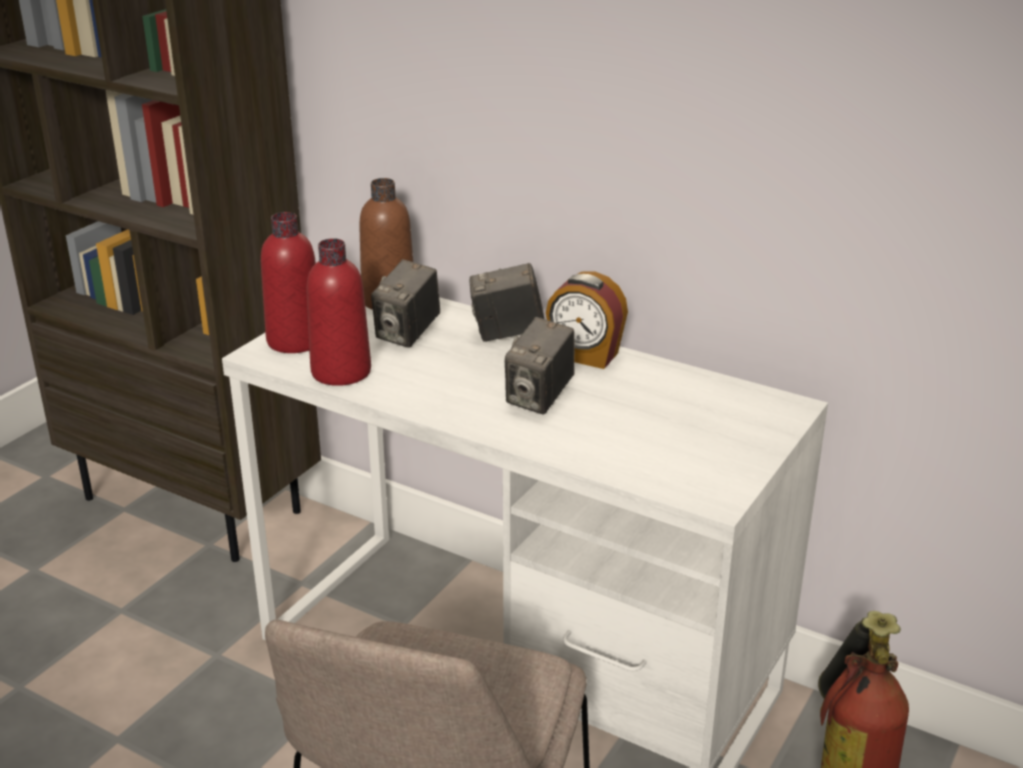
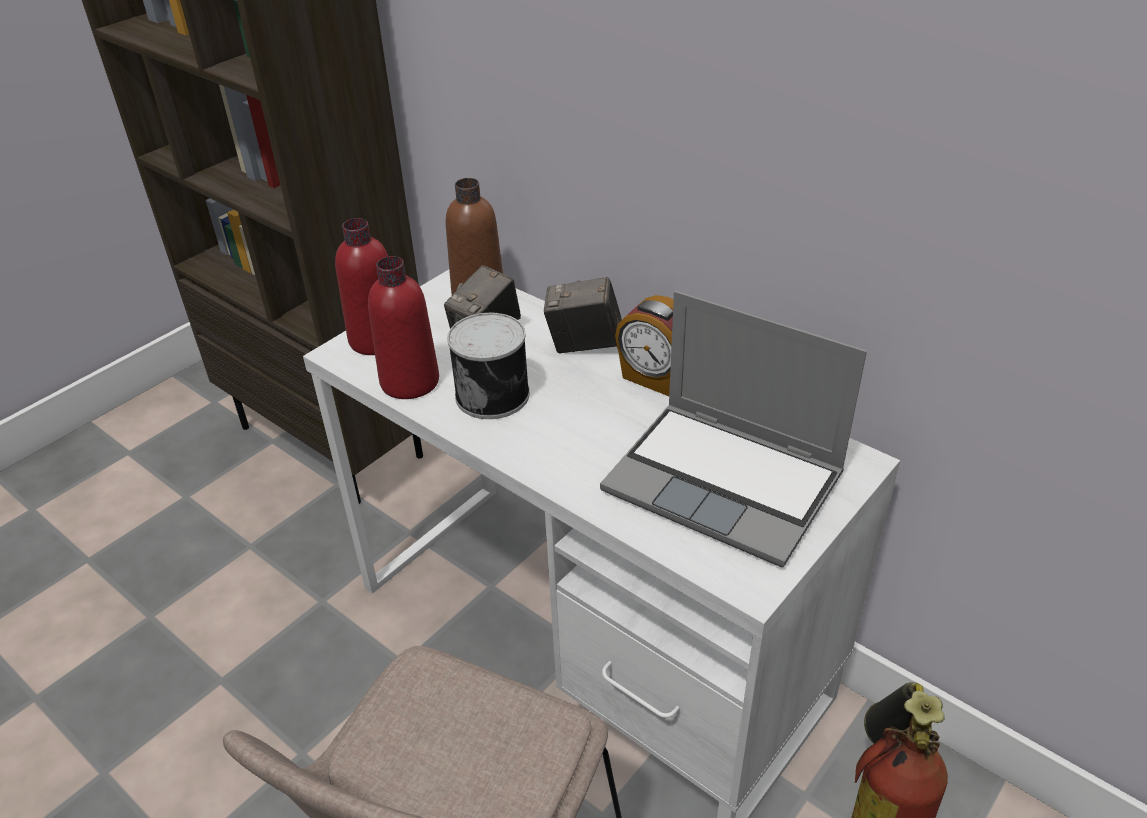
camera: 10 degrees right, 10 degrees up
(430, 377) = (494, 394): none -> can
(540, 398) = (597, 431): camera -> none
(674, 429) = (726, 483): none -> laptop

